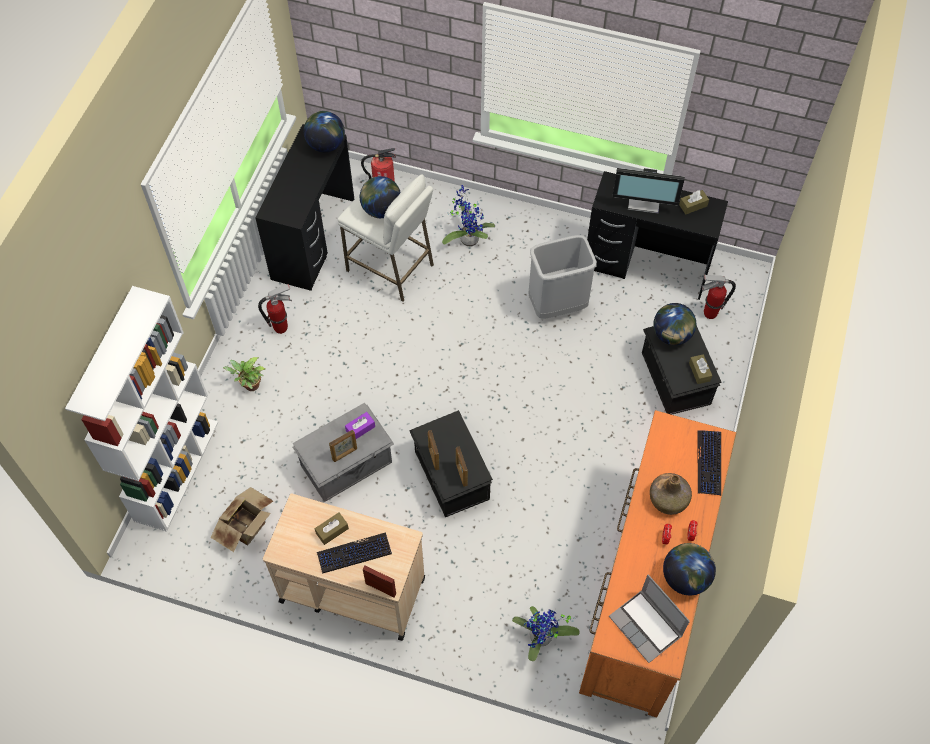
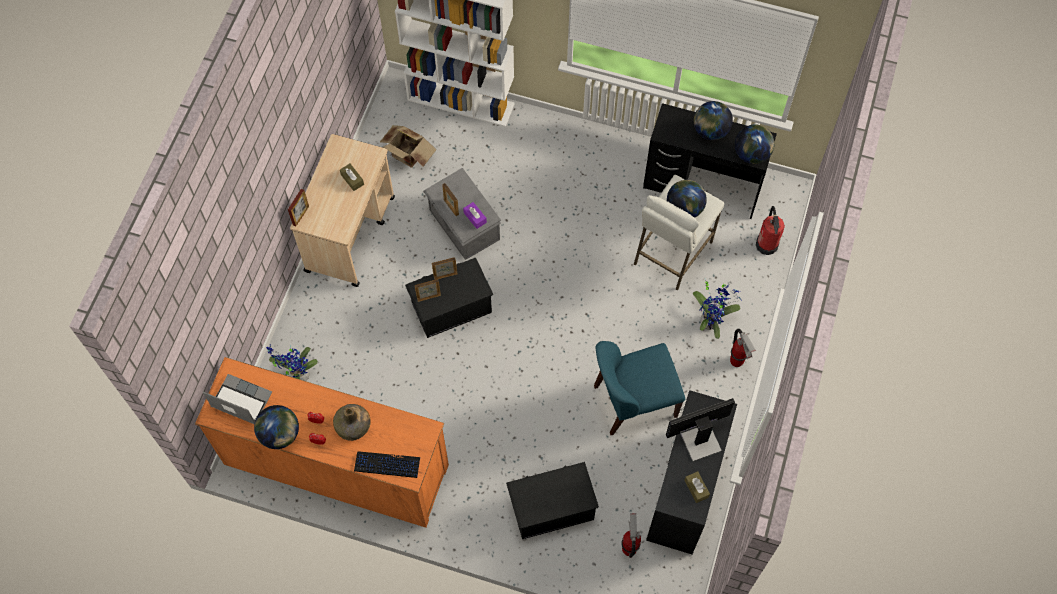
camera: 90 degrees right, 5 degrees up
(250, 386) = (541, 147): potted plant -> none
(281, 328) = (601, 167): fire extinguisher -> fire extinguisher (736, 362)
(354, 553) = (332, 196): keyboard -> none
(557, 306) = (633, 401): grey trash can -> blue chair
(644, 201) = (699, 441): monitor -> monitor turned 60 degrees clockwise
(647, 626) = (240, 400): laptop -> laptop turned 60 degrees clockwise
(671, 335) = (574, 485): globe -> globe (710, 131)
(699, 372) = (532, 508): brown tissue box -> none

